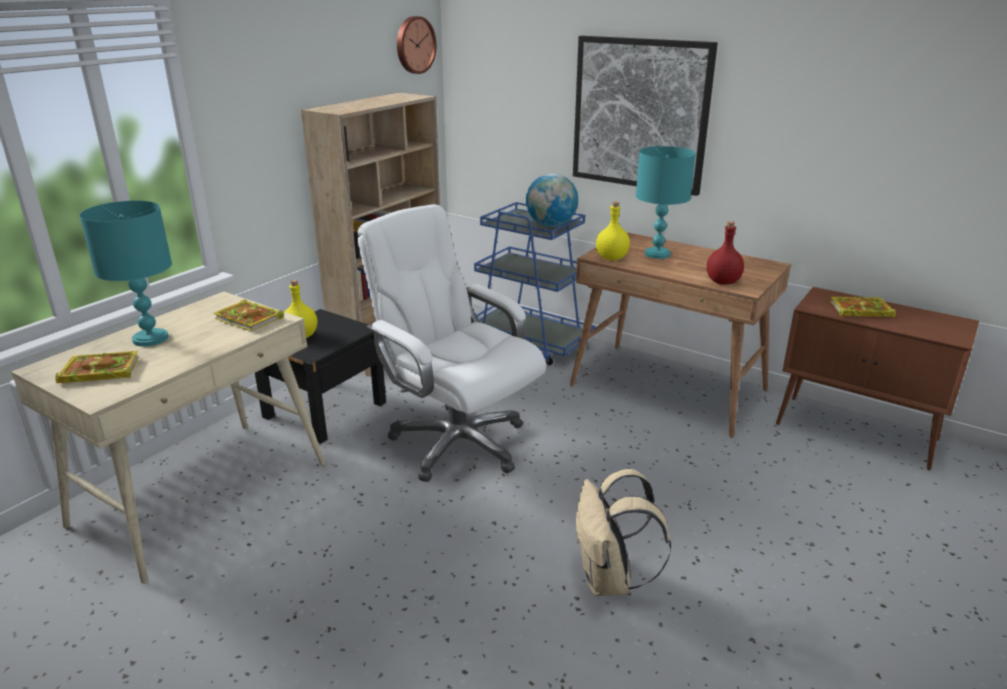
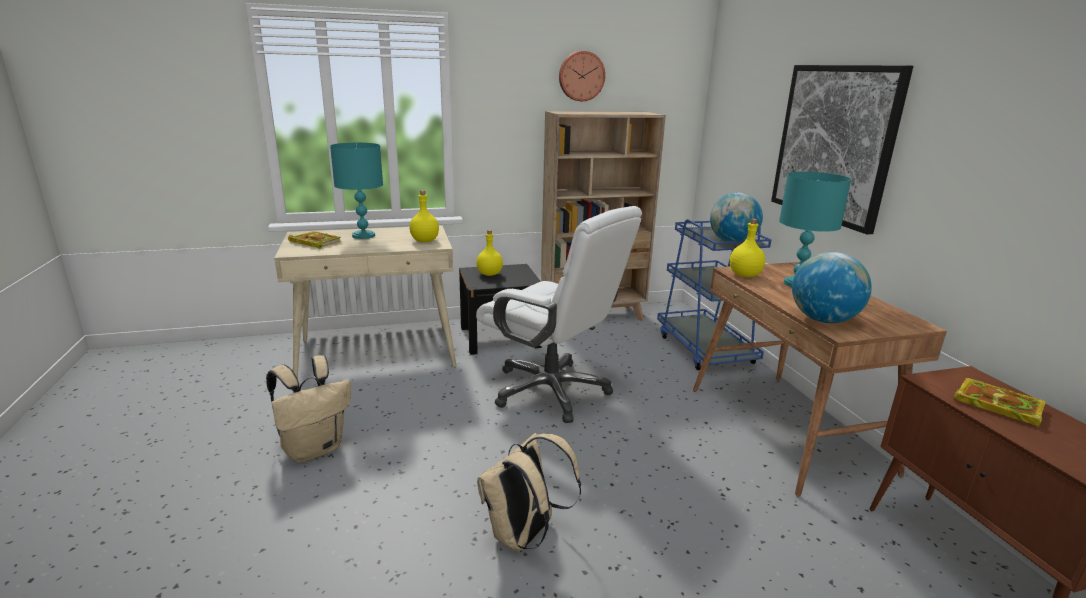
camera: 40 degrees right, 5 degrees down
(250, 319) = (425, 241): book -> yellow bottle
(299, 634) = (314, 448): none -> beige backpack
(414, 45) = (674, 75): wall clock -> wall clock (581, 76)
(457, 442) = (551, 391): white office chair -> white office chair turned 135 degrees clockwise
(722, 282) = (823, 320): red bottle -> globe

